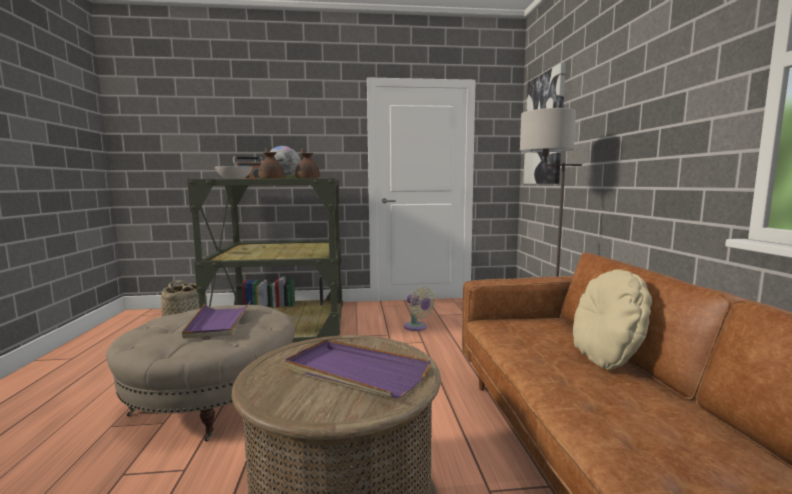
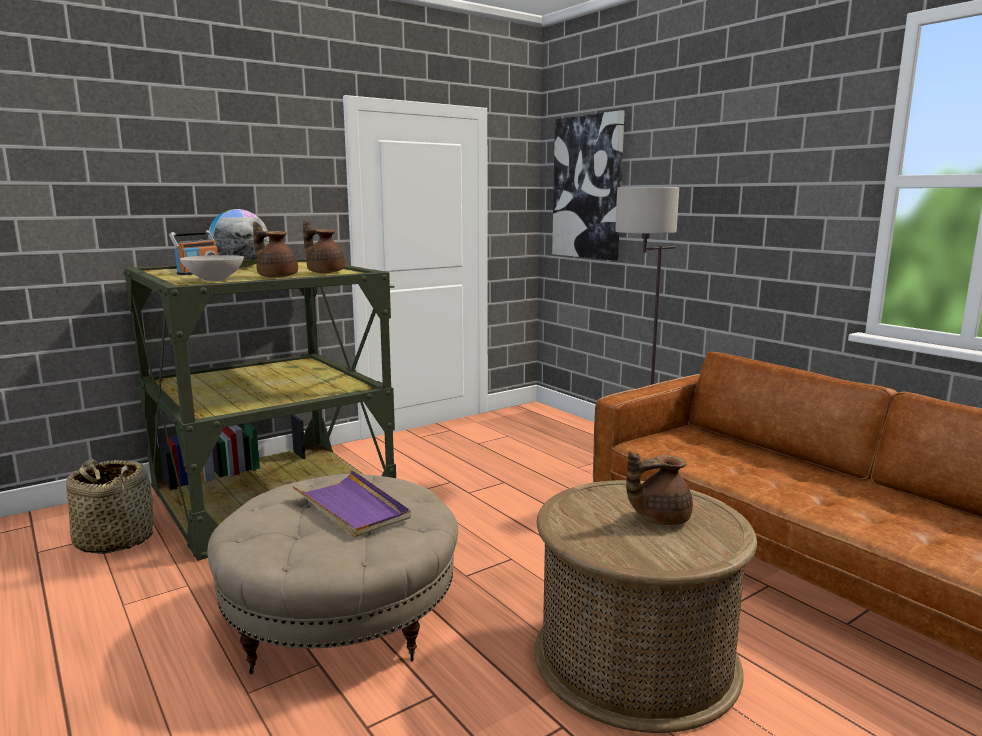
camera: 30 degrees left, 5 degrees up
(355, 372) = (658, 518): purple tray -> brown teapot
(417, 327) = (473, 465): beige fan -> none
(605, 359) = (778, 460): beige pillow -> none

